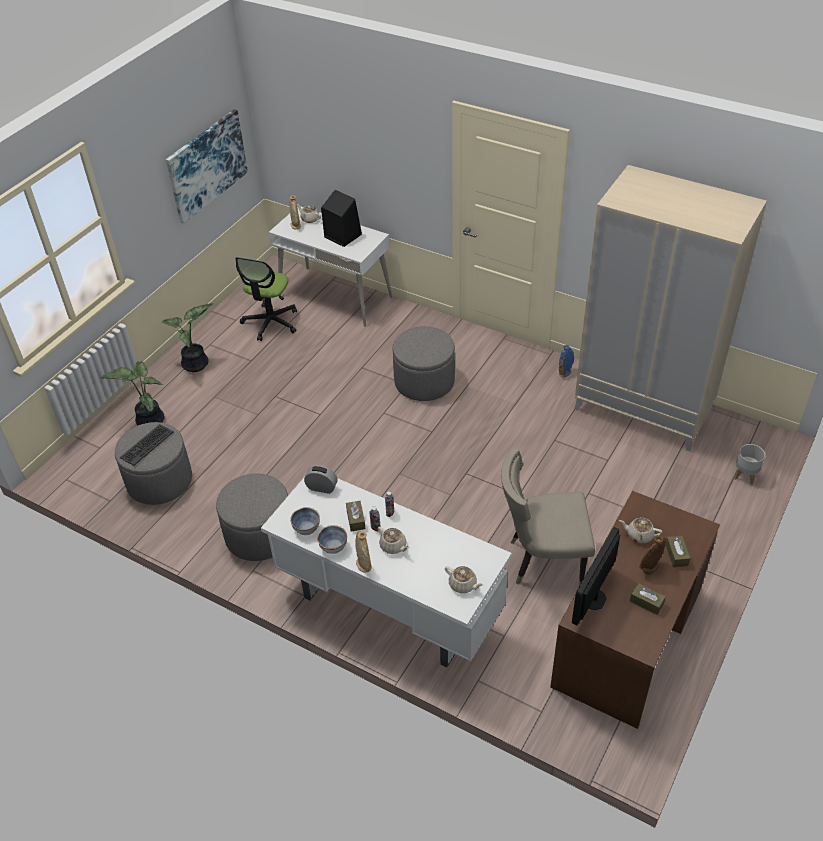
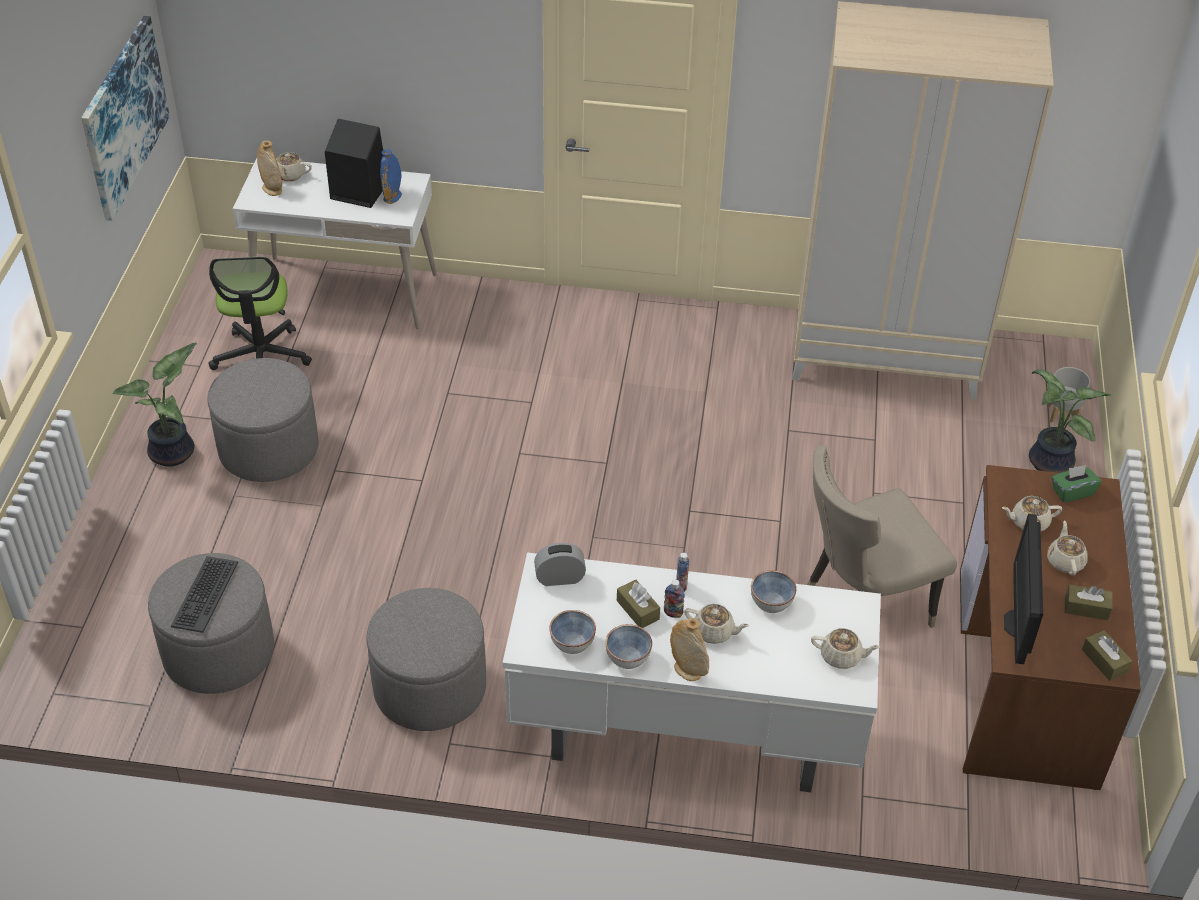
camera: 25 degrees left, 0 degrees up
(149, 420) = (143, 561): potted plant -> potted plant (1047, 462)
(424, 382) = (555, 392): grey ottoman -> grey ottoman (268, 449)
(439, 538) = (771, 602): none -> bowl
(565, 373) = (752, 330): blue vase -> blue vase (392, 197)
(649, 567) = (1065, 561): brown vase -> beige teapot
(676, 555) = (1089, 535): brown tissue box -> brown tissue box (1104, 661)
(681, 524) = (1072, 492): none -> green tissue box

